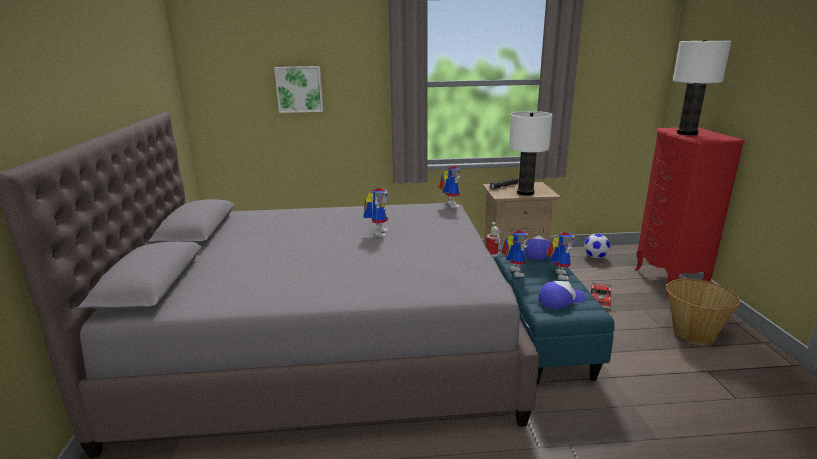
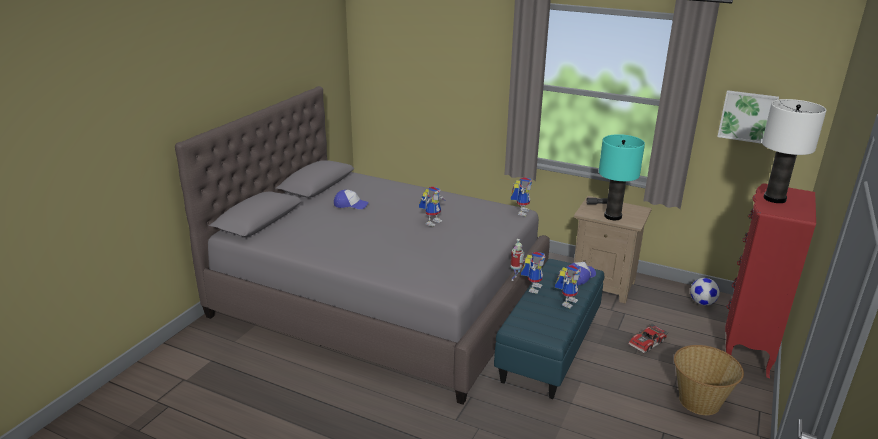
camera: 30 degrees right, 5 degrees up
(299, 89) = (437, 75): picture -> picture (747, 116)
(525, 193) = (612, 216): white table lamp -> turquoise table lamp
(560, 300) = (538, 321): cap -> cap (350, 204)

